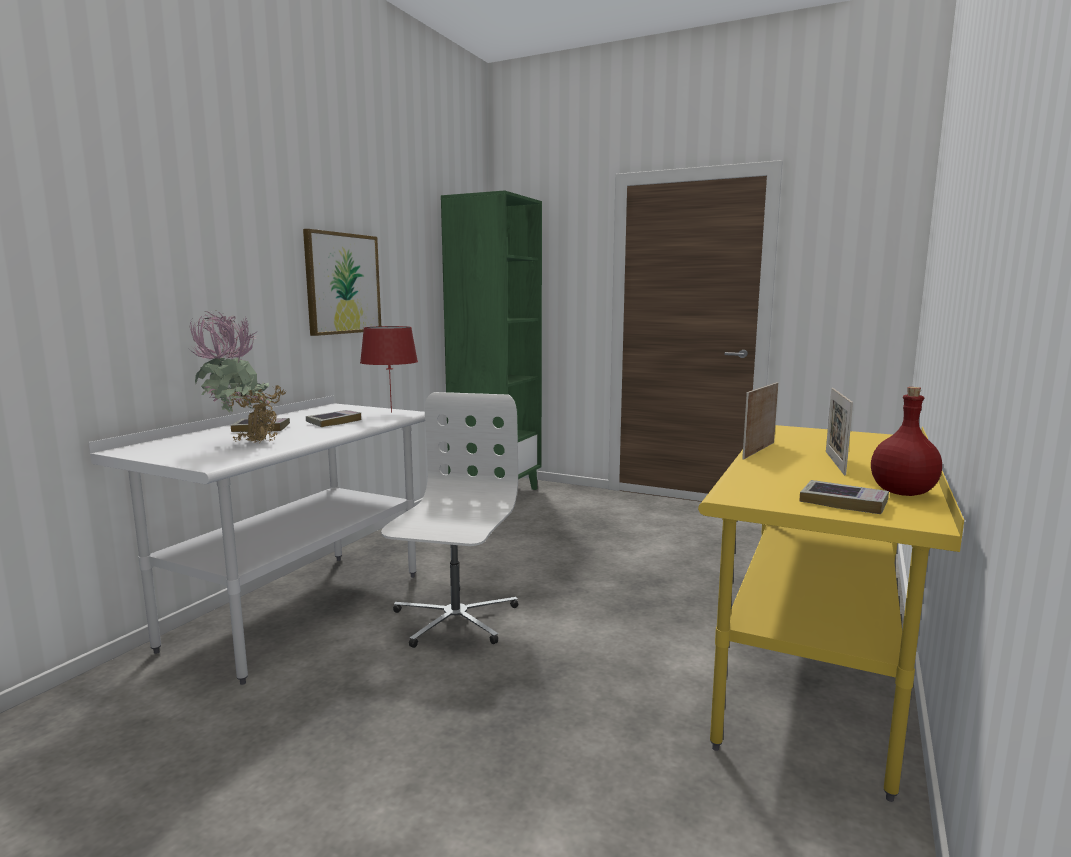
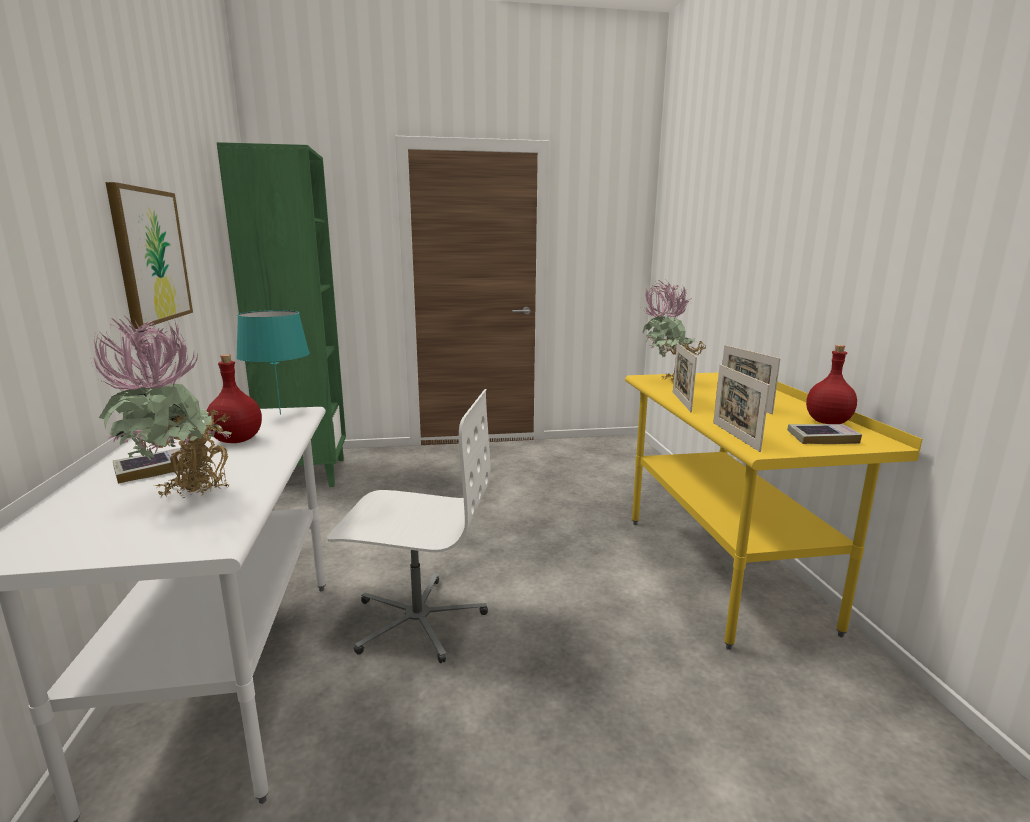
camera: 35 degrees left, 5 degrees up
(334, 422) = (238, 440): book -> red bottle
(390, 412) = (279, 414): red table lamp -> turquoise table lamp
(454, 618) = (417, 619): white office chair -> white office chair turned 120 degrees clockwise
(734, 483) = (735, 436): none -> picture frame
(793, 434) = (667, 382): none -> potted plant

